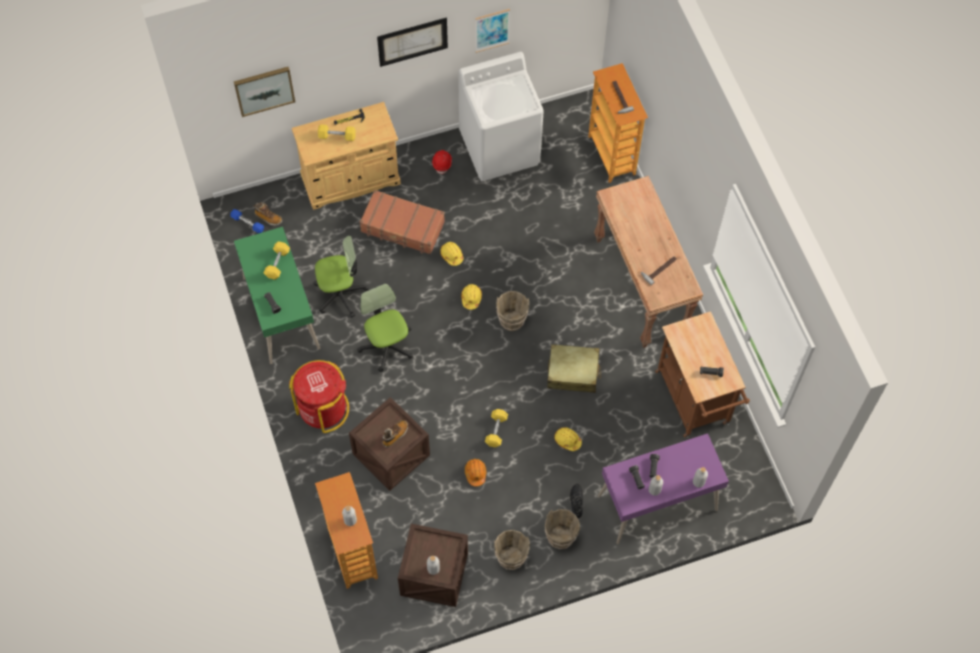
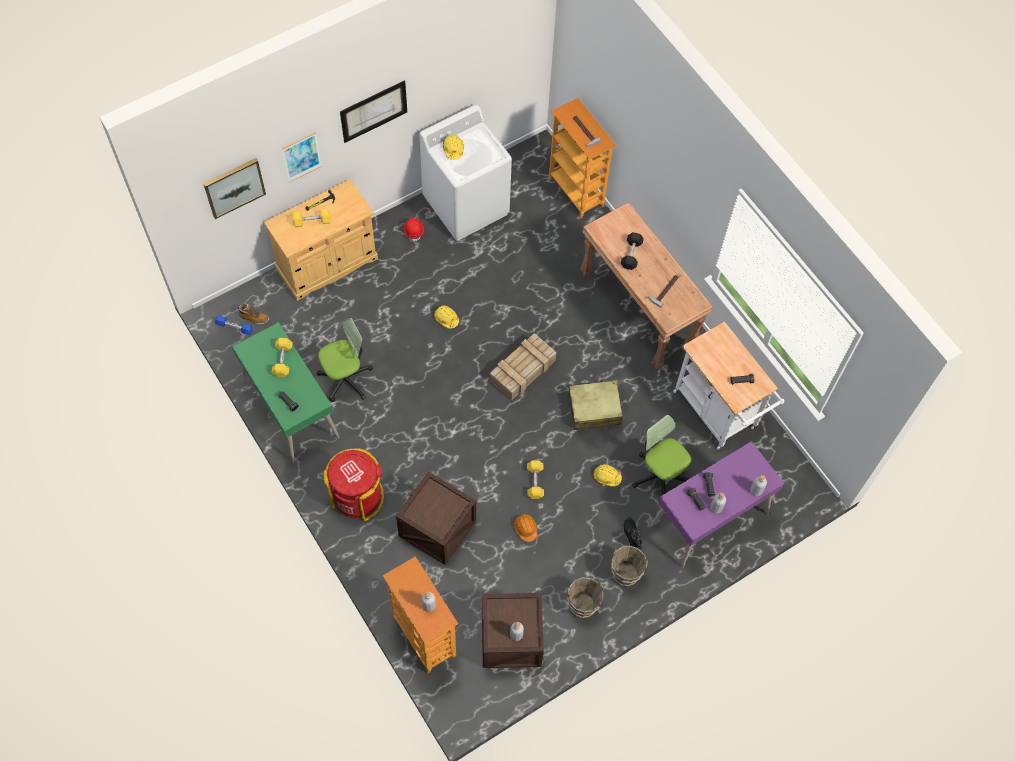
camera: 15 degrees left, 0 degrees up
(387, 346) = (405, 421): office chair -> office chair (659, 475)
(395, 435) = (443, 508): boot -> none
(402, 227) = (391, 301): brown suitcase -> none
(471, 298) = (476, 356): yellow hard hat -> yellow hard hat (453, 149)
(492, 30) = (447, 87): picture -> picture (301, 156)
(512, 321) = (522, 371): brown bucket -> crate
(636, 228) = (631, 254): none -> black dumbbell
(694, 402) = (718, 414): brown cart -> white cart

